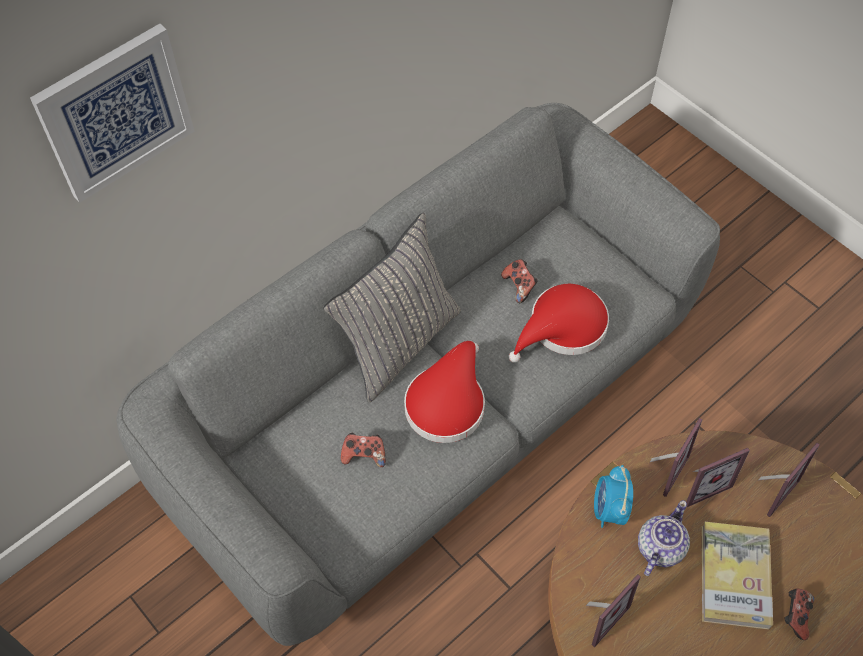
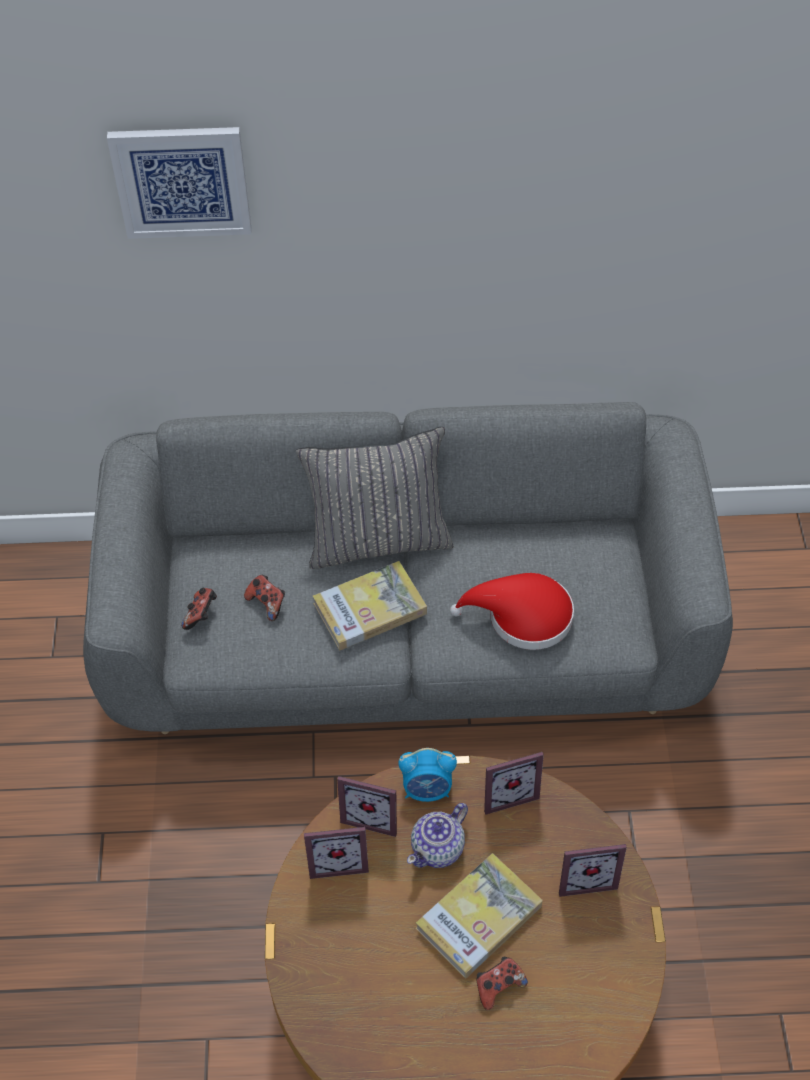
camera: 40 degrees right, 5 degrees down
(447, 401) = (370, 608): red hat -> book
(519, 286) = (520, 560): game controller -> game controller (201, 615)
(609, 510) = (427, 789): alarm clock -> alarm clock turned 135 degrees counterclockwise
(659, 548) = (438, 848): teapot -> teapot turned 150 degrees clockwise
(701, 484) = (527, 827): picture frame -> picture frame (372, 815)

